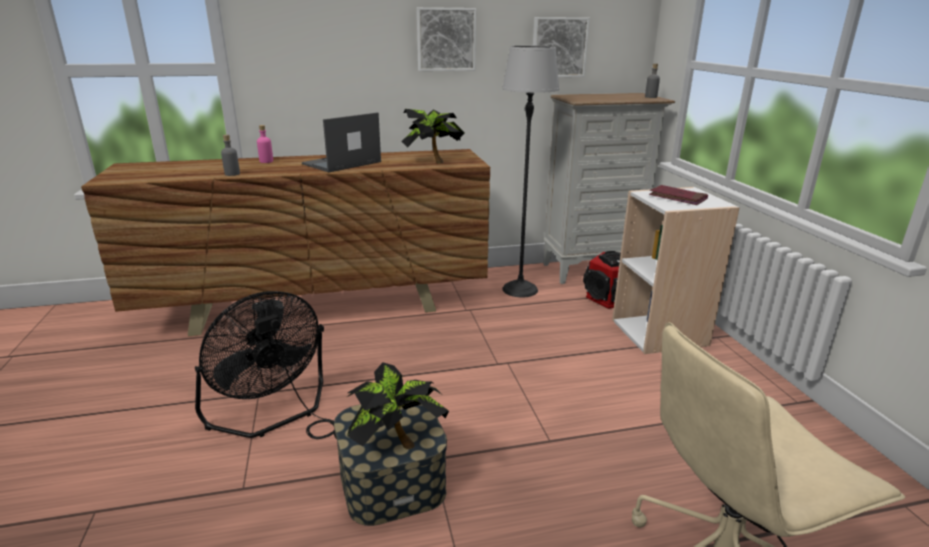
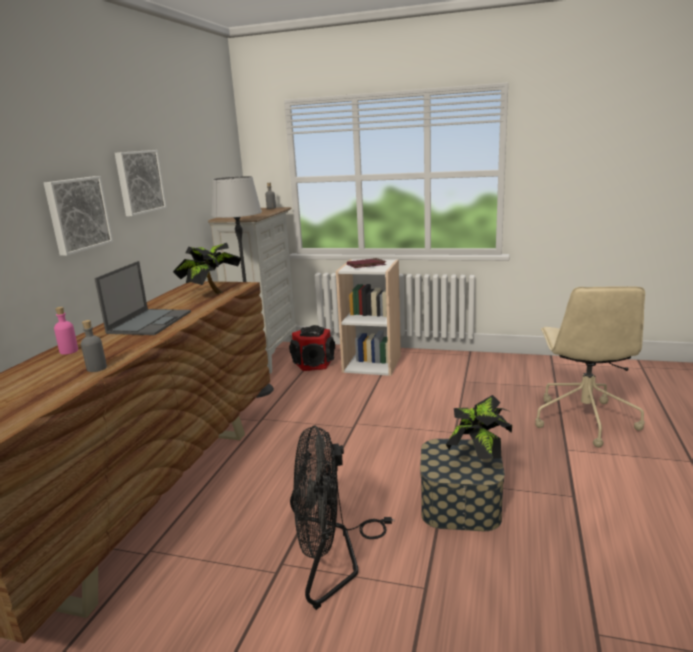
camera: 60 degrees left, 5 degrees down
(341, 163) = (150, 322): laptop -> laptop turned 150 degrees counterclockwise
(558, 47) = (202, 179): picture -> picture (77, 214)

